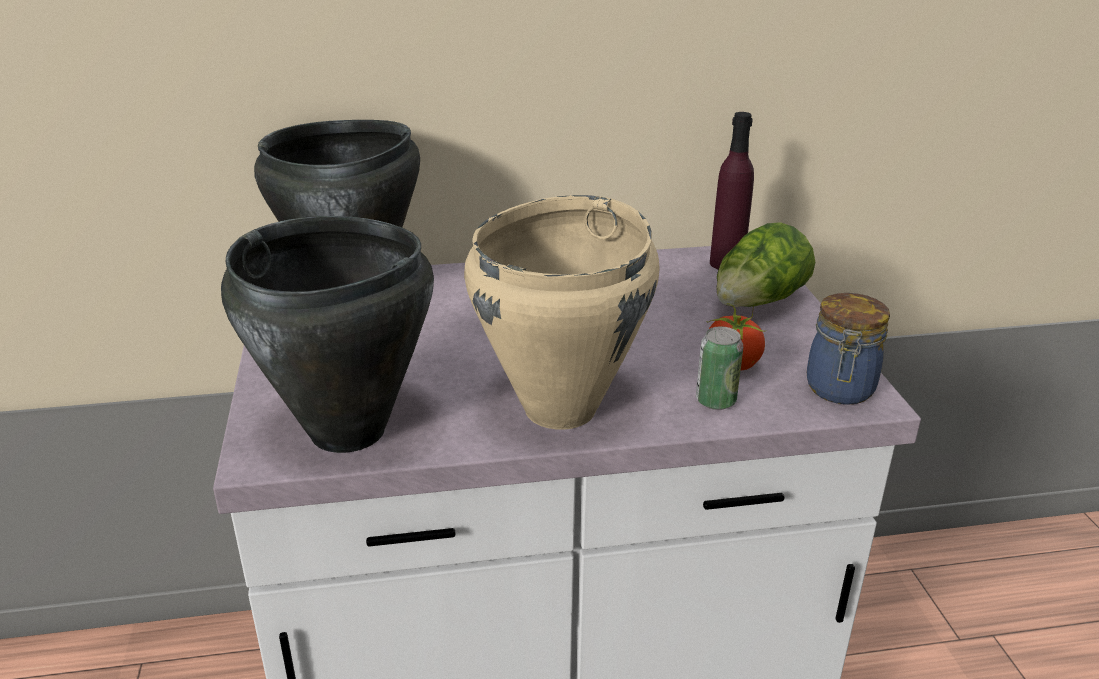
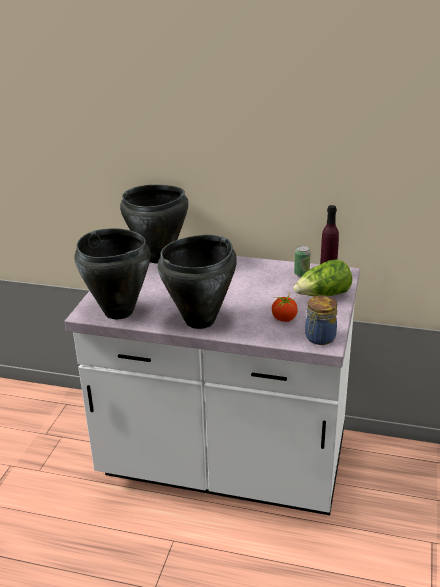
camera: 25 degrees right, 0 degrees up
(562, 409) = (200, 321): beige cooking pot -> black cooking pot
(715, 401) = (263, 331): can -> can (301, 274)

